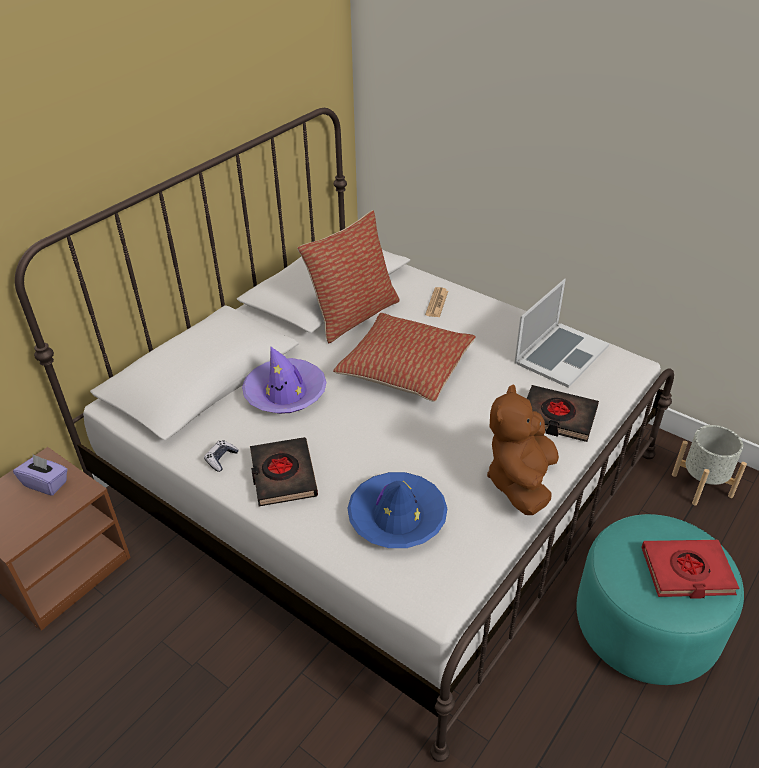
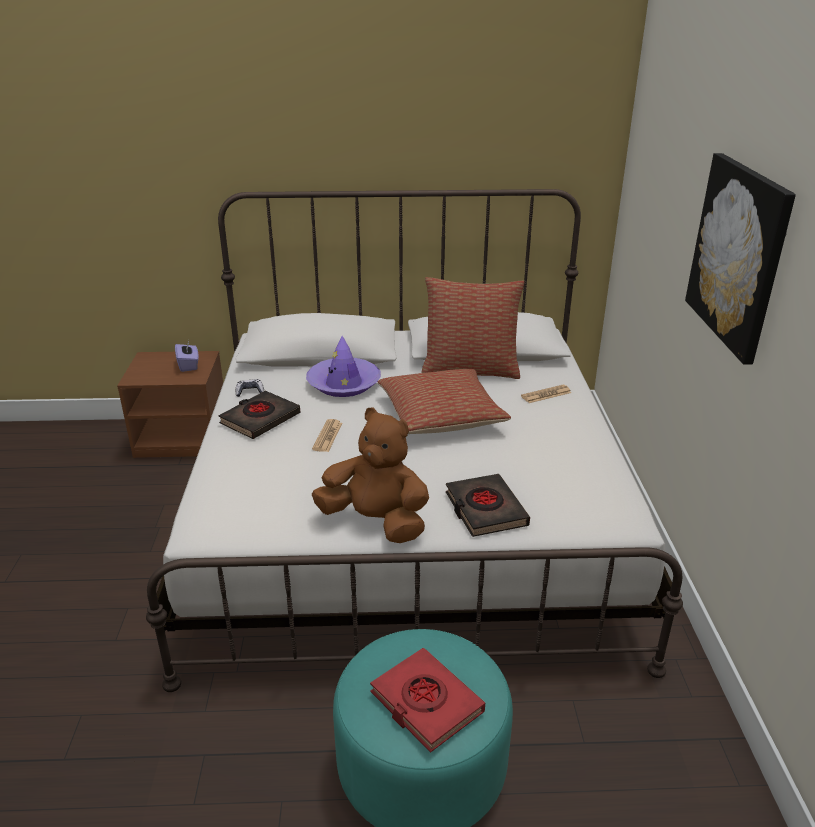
camera: 50 degrees right, 10 degrees down
(364, 447) = (327, 436): none -> newspaper
(397, 517) = (269, 480): blue hat -> none
(520, 482) = (376, 522): brown plush toy -> brown plush toy turned 45 degrees clockwise
(561, 354) = (578, 478): laptop -> none
(619, 127) = (738, 254): none -> picture
(701, 485) = (671, 737): grey planter -> none

